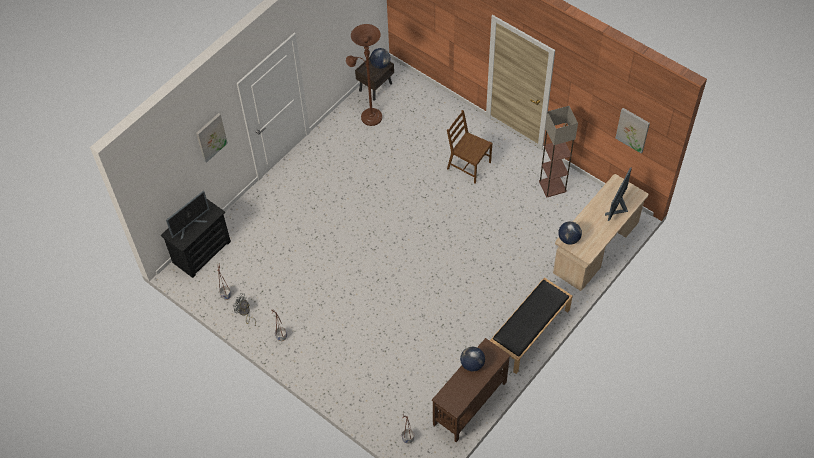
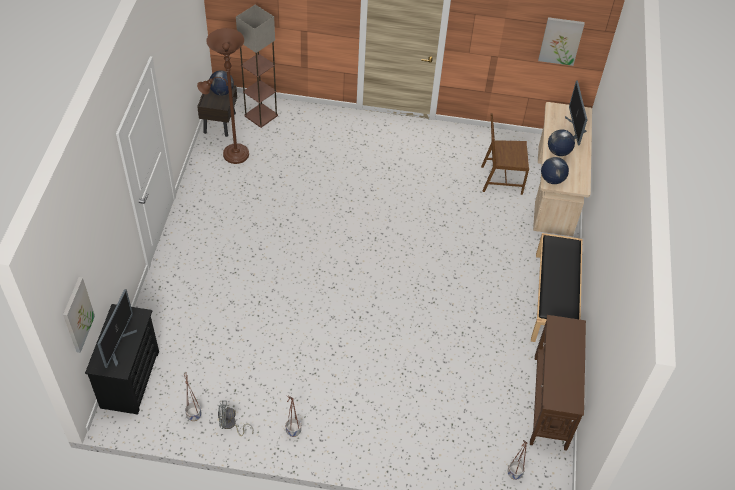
camera: 35 degrees left, 5 degrees down
(211, 137) = (106, 217): picture -> picture (77, 315)
(468, 165) = (373, 162): brown chair -> brown chair (501, 180)
(472, 364) = (555, 349): globe -> globe (558, 152)
(552, 187) = (470, 150): floor lamp -> floor lamp (261, 116)

